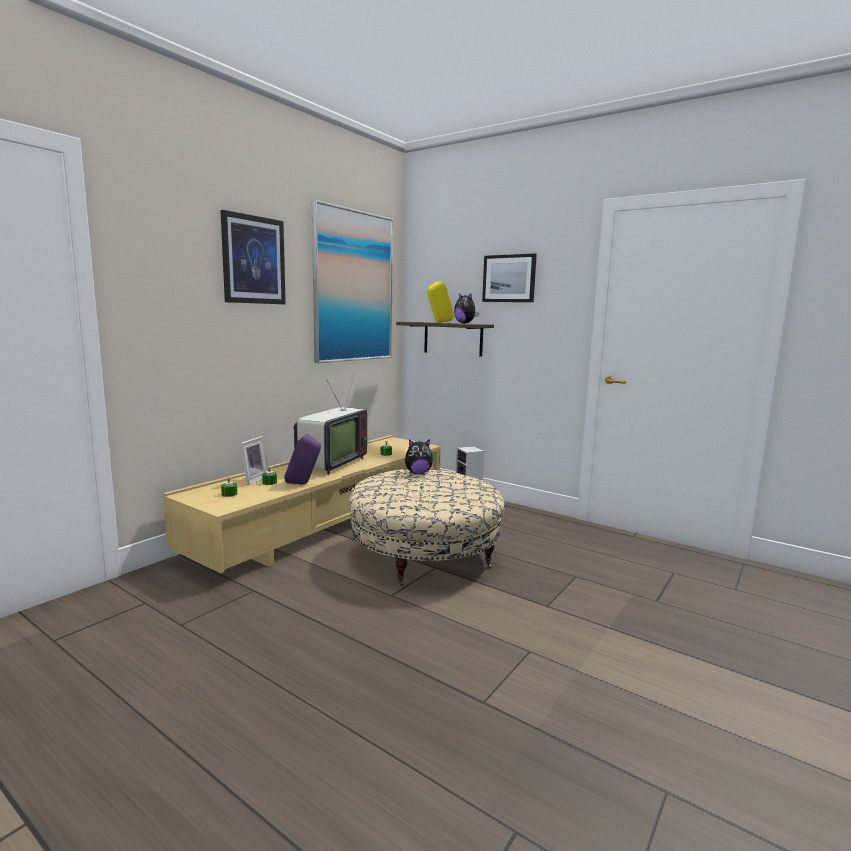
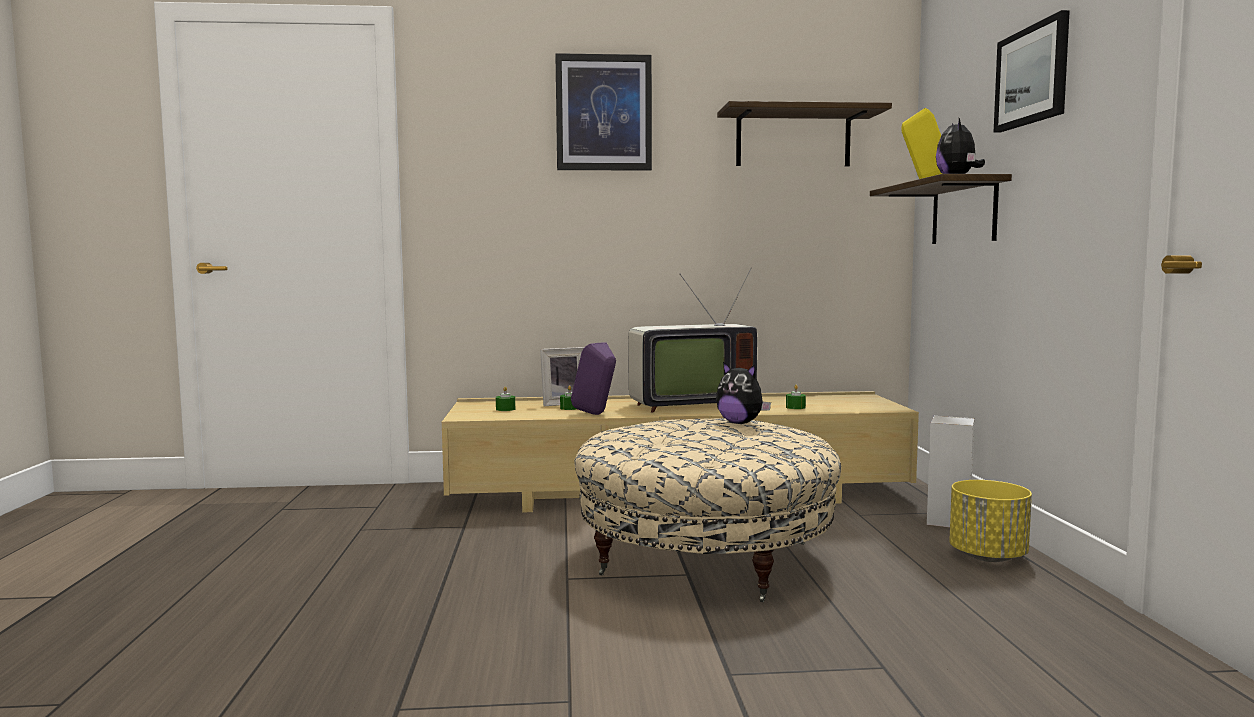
camera: 50 degrees right, 5 degrees down
(353, 287) = (793, 139): picture -> shelf
(511, 513) = (988, 556): none -> yellow planter

